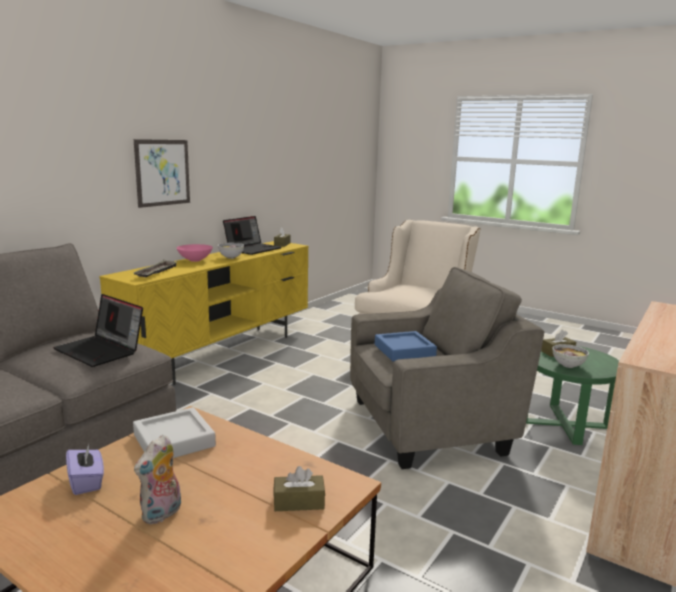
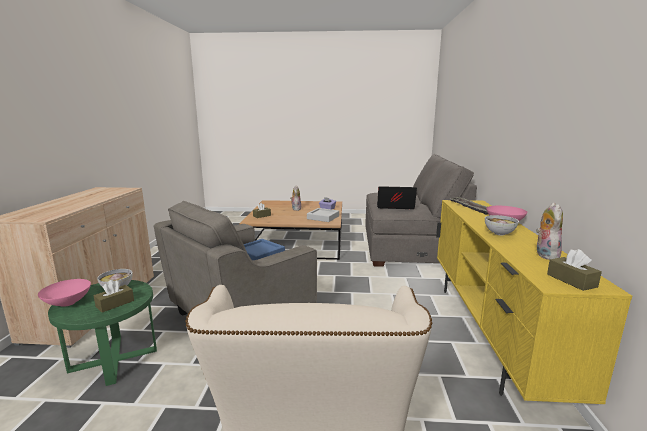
camera: 150 degrees right, 0 degrees up
(162, 172) = (527, 130): picture -> none
(253, 249) = (544, 255): laptop -> plush toy
(607, 362) = (68, 303): none -> pink bowl

